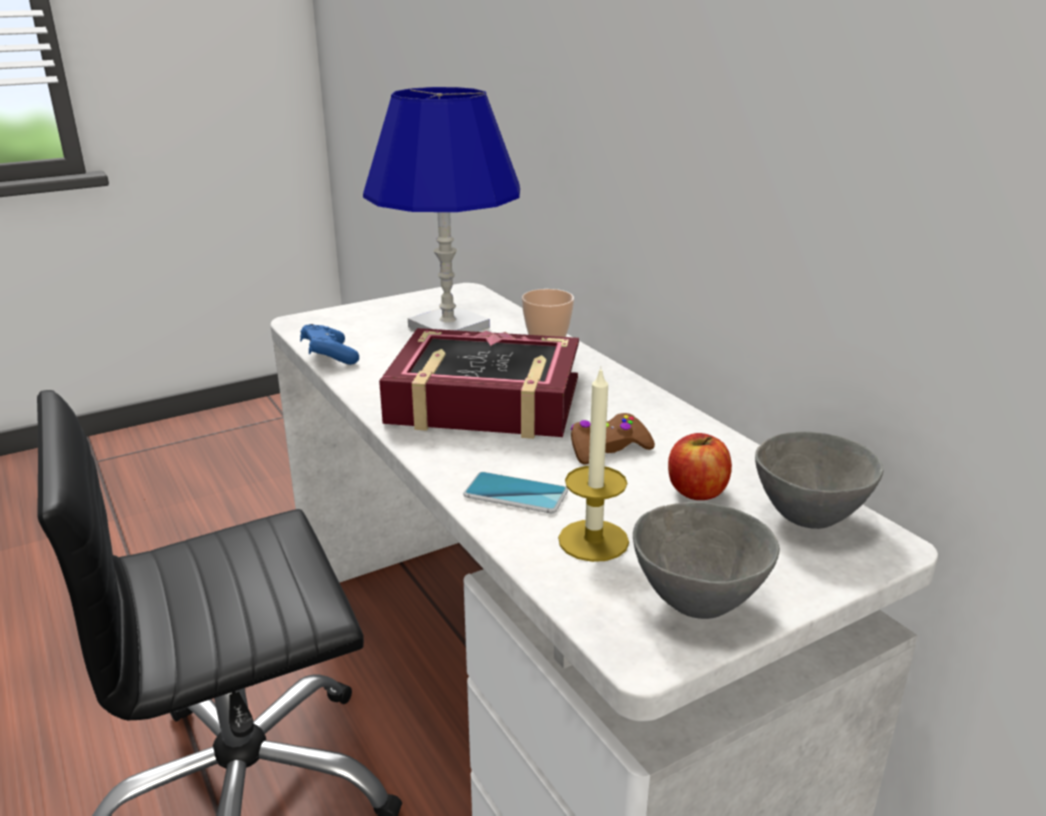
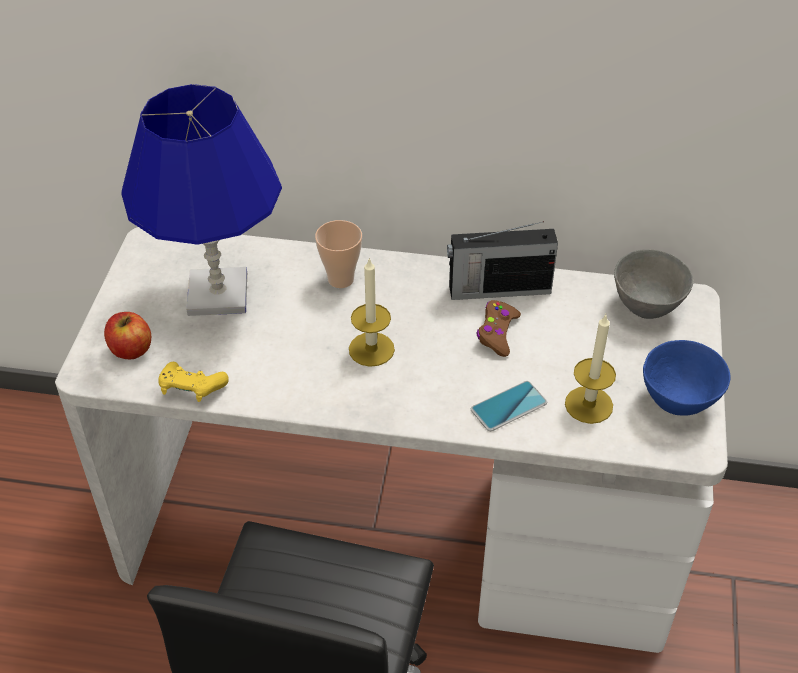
camera: 50 degrees left, 20 degrees up
(329, 356) = (192, 390): blue game controller -> yellow game controller
(484, 401) = (371, 349): book -> candle
(667, 426) = (497, 289): none -> radio
(697, 491) = (581, 330): apple -> apple (131, 349)
(697, 604) = (678, 403): grey bowl -> blue bowl

